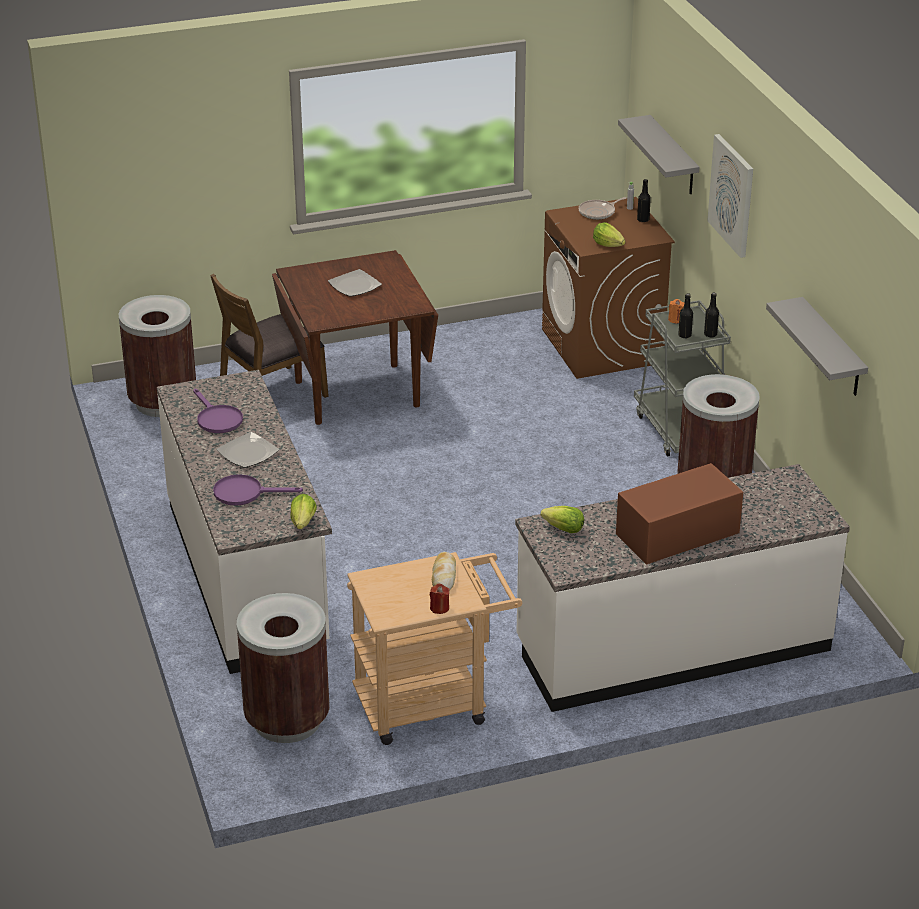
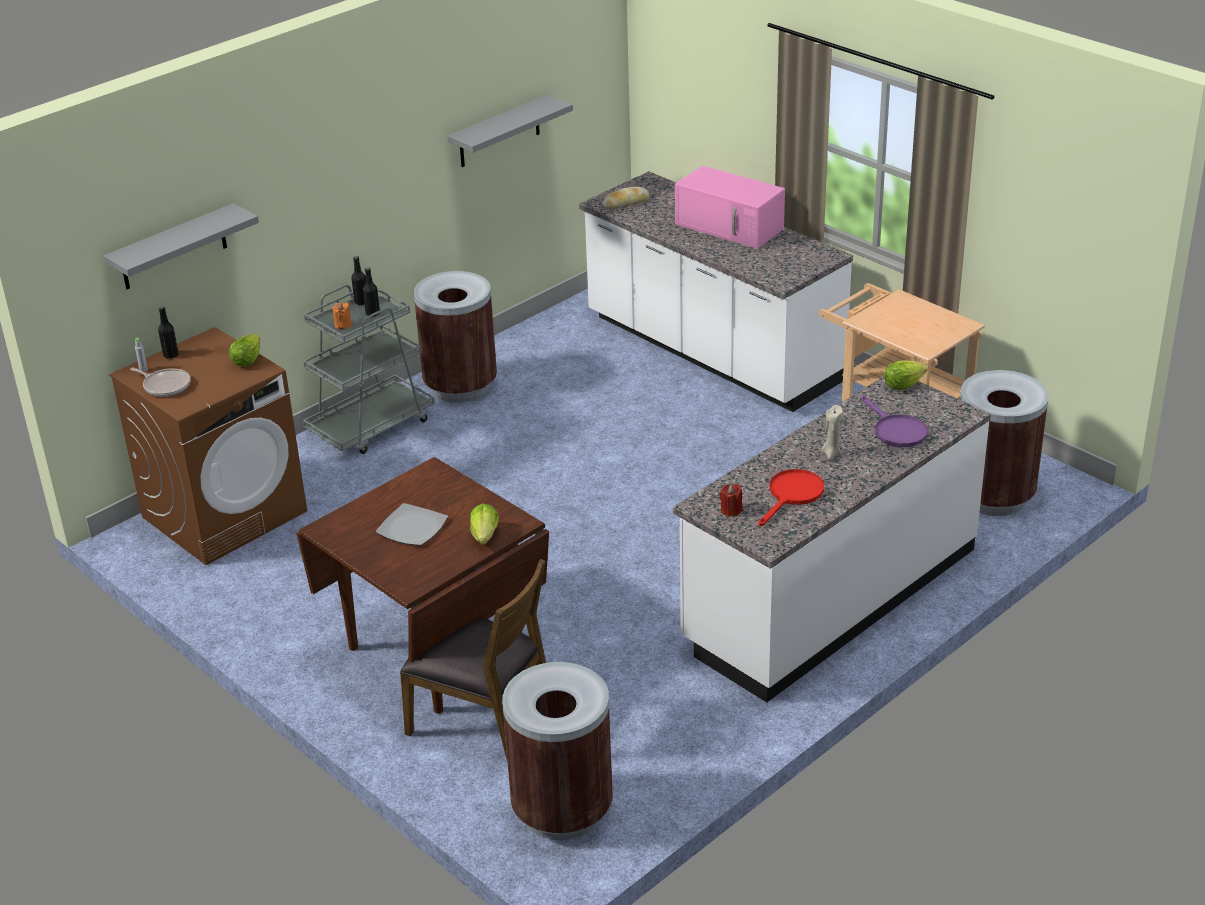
camera: 115 degrees left, 0 degrees up
(217, 419) = (792, 495): purple frying pan -> red frying pan
(248, 453) = (831, 453): plate -> beige candle
(439, 608) = (923, 306): red candle -> red candle (731, 510)
(444, 576) = (881, 316): bread -> bread (626, 203)
(564, 529) = (775, 269): lettuce -> lettuce (485, 536)
(676, 534) = (731, 226): brown microwave -> pink microwave
(732, 195) = (305, 166): picture -> none

